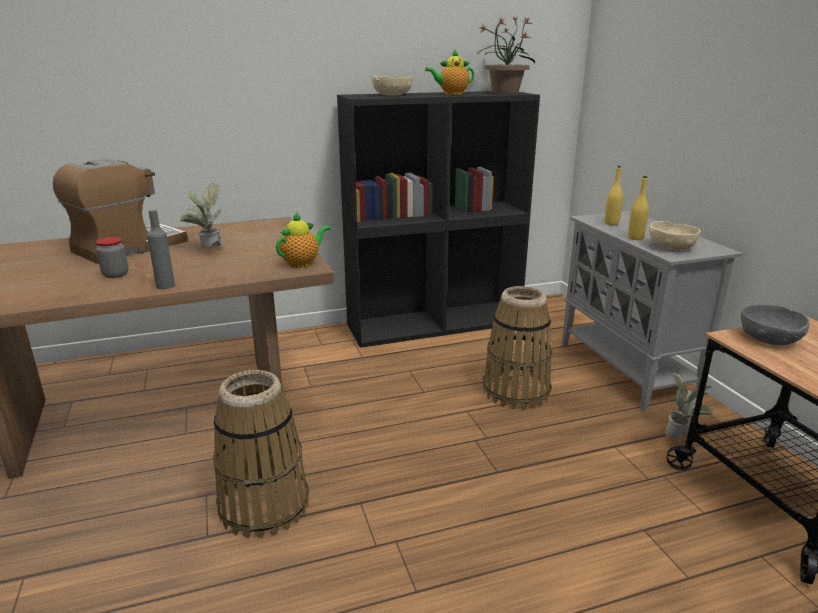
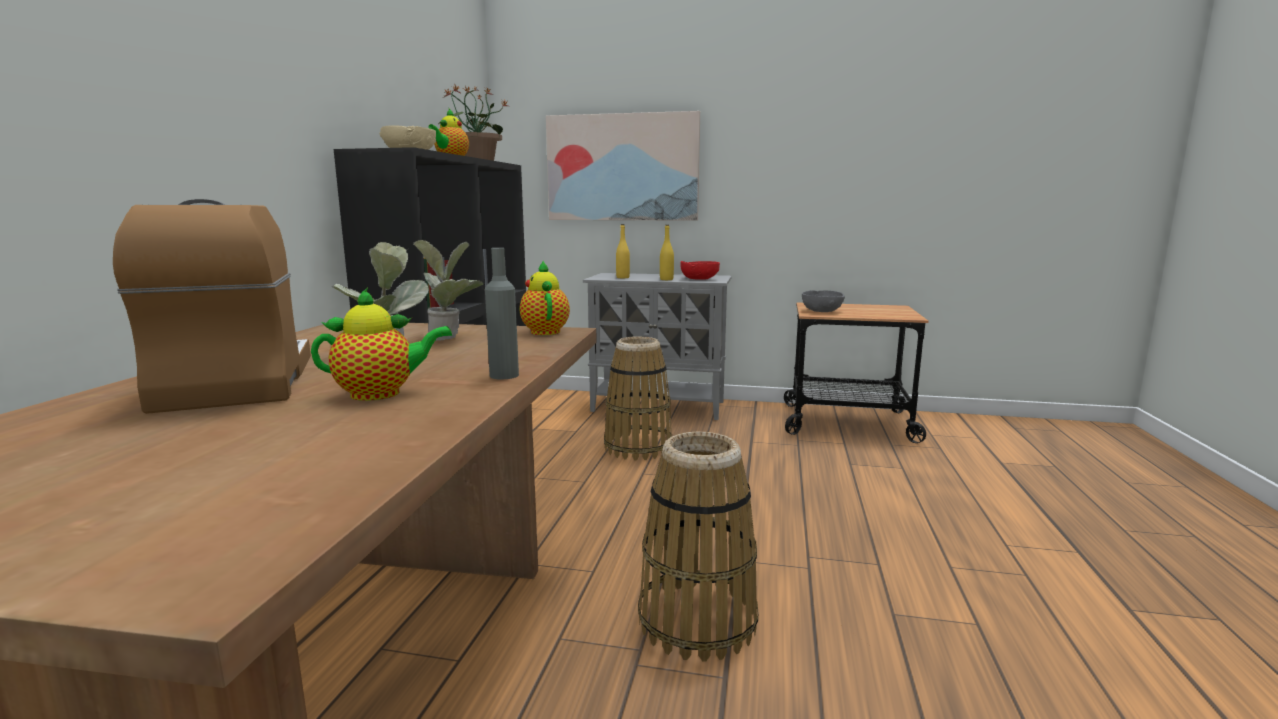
camera: 60 degrees left, 10 degrees down
(115, 274) = (381, 394): jar -> teapot
(671, 96) = (622, 168): none -> picture
(671, 247) = (699, 279): beige bowl -> red bowl
(681, 436) = (759, 421): potted plant -> potted plant (451, 337)

